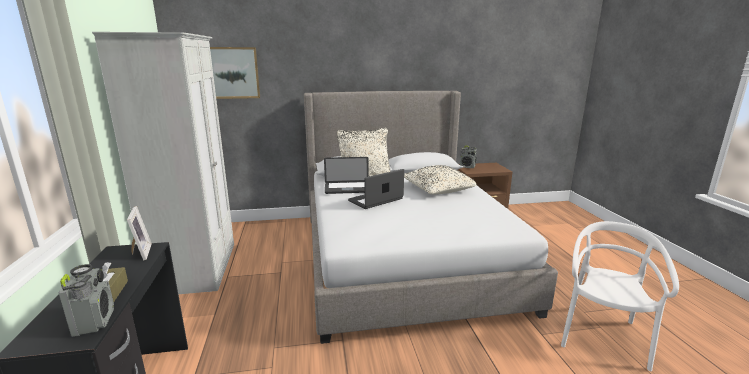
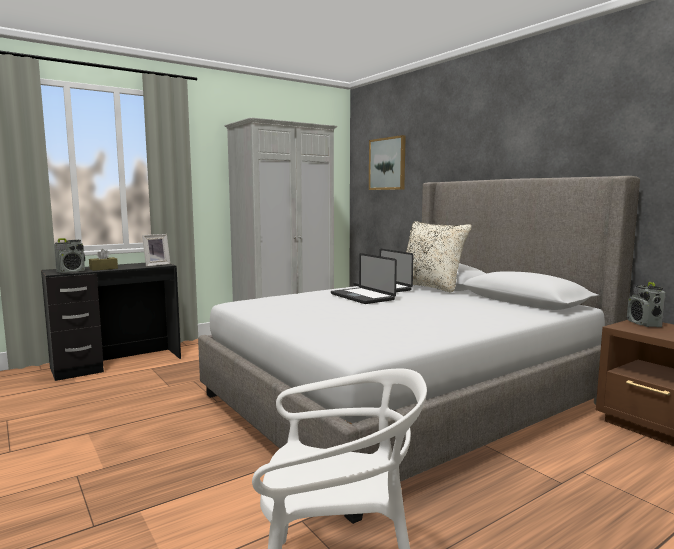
camera: 65 degrees right, 10 degrees down
(375, 200) = (362, 297): laptop -> laptop turned 150 degrees counterclockwise
(439, 189) = (458, 312): beige pillow -> none

